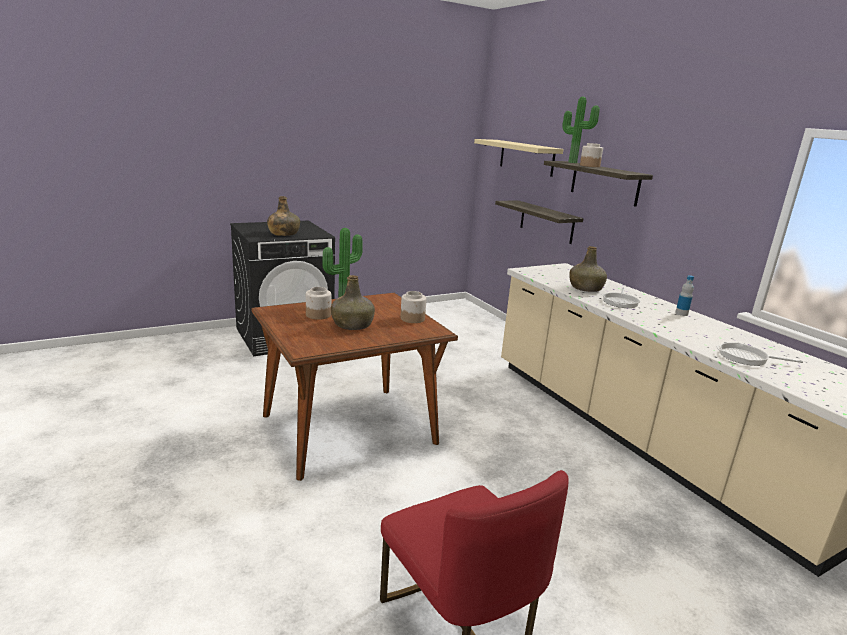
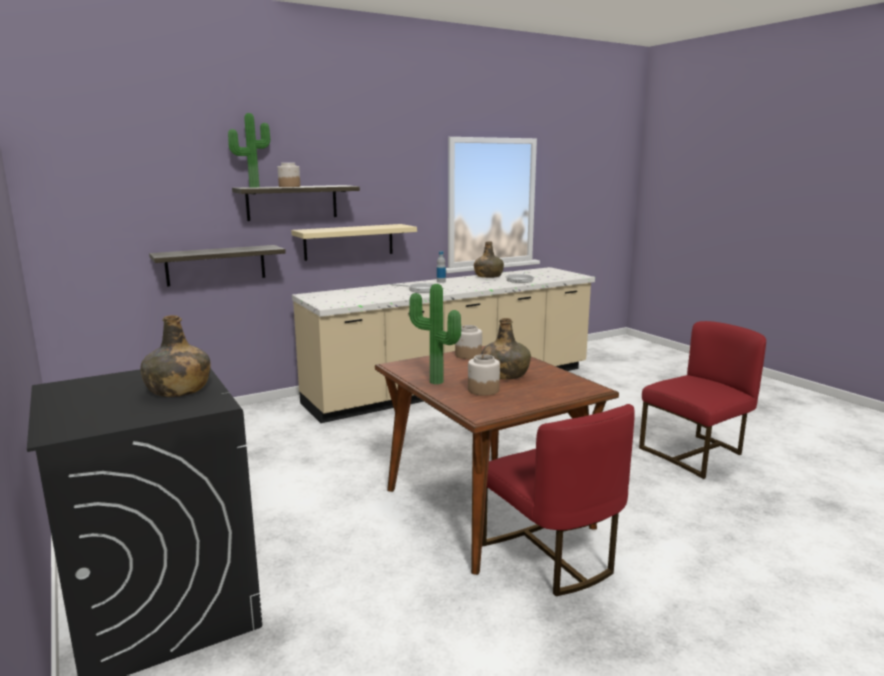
camera: 90 degrees left, 5 degrees down
(268, 449) = (551, 556): none -> red chair
(526, 157) = (148, 193): beige shelf -> beige shelf (349, 241)
(586, 288) = (386, 294): green bottle -> green bottle (488, 276)

